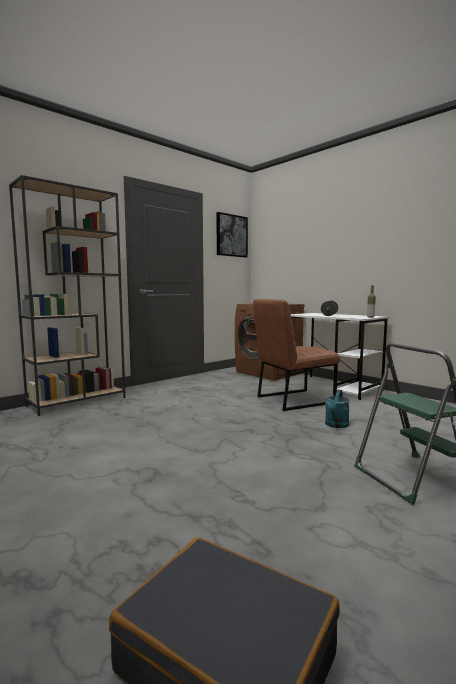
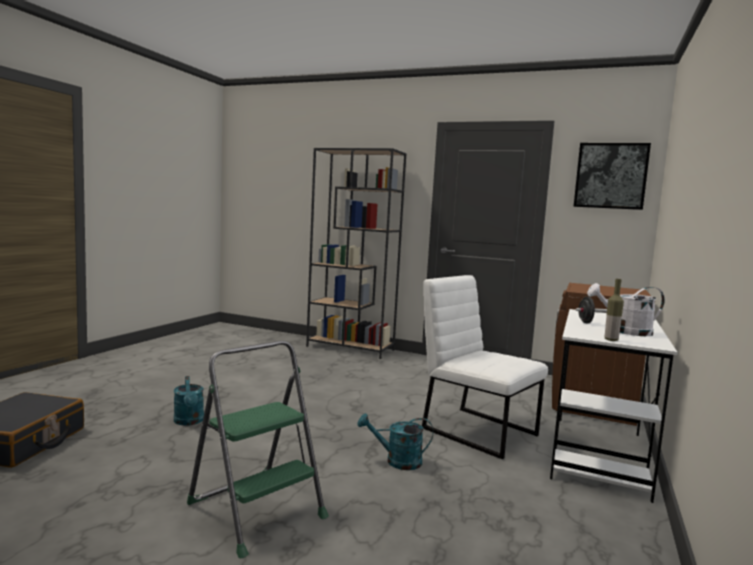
camera: 65 degrees right, 0 degrees up
(221, 495) = (189, 422): none -> turquoise watering can
(293, 400) = (477, 430): brown chair -> white chair
(349, 315) = (626, 332): none -> white watering can

